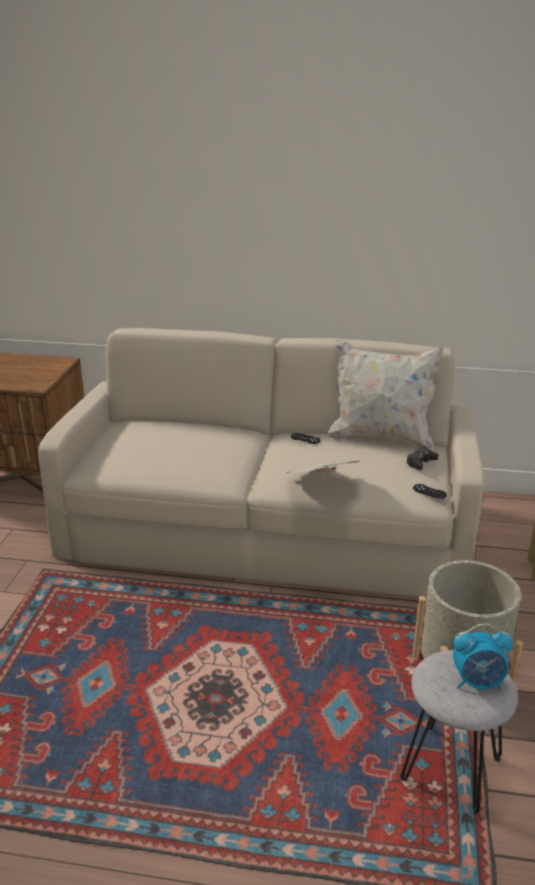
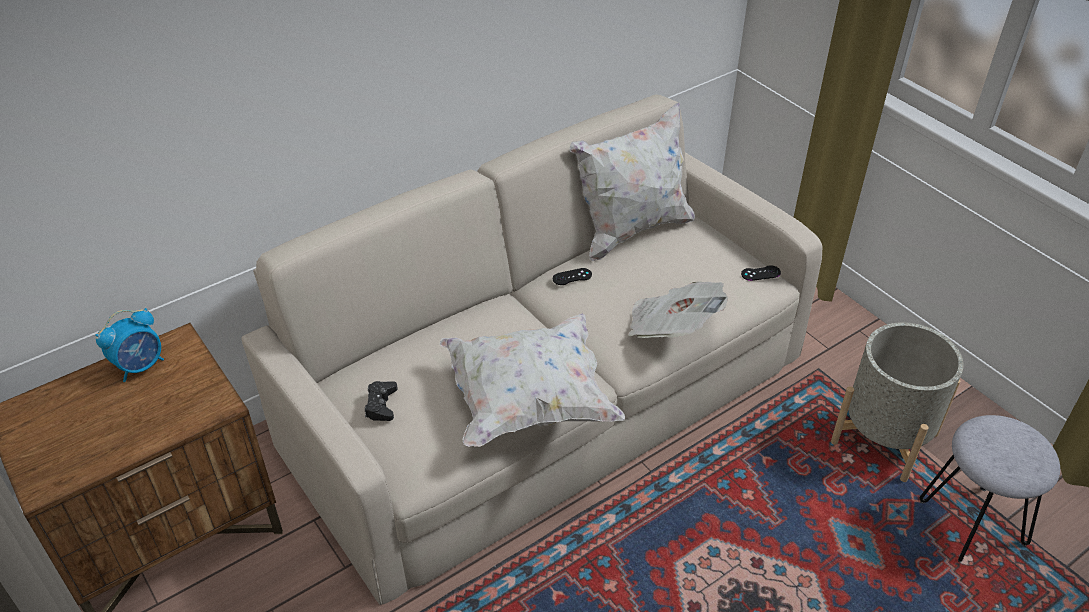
camera: 45 degrees left, 15 degrees up
(186, 472) = (529, 402): none -> white pillow
(421, 462) = (709, 242): black game controller -> black game controller (381, 405)
(478, 682) = (1017, 443): alarm clock -> alarm clock (140, 366)

